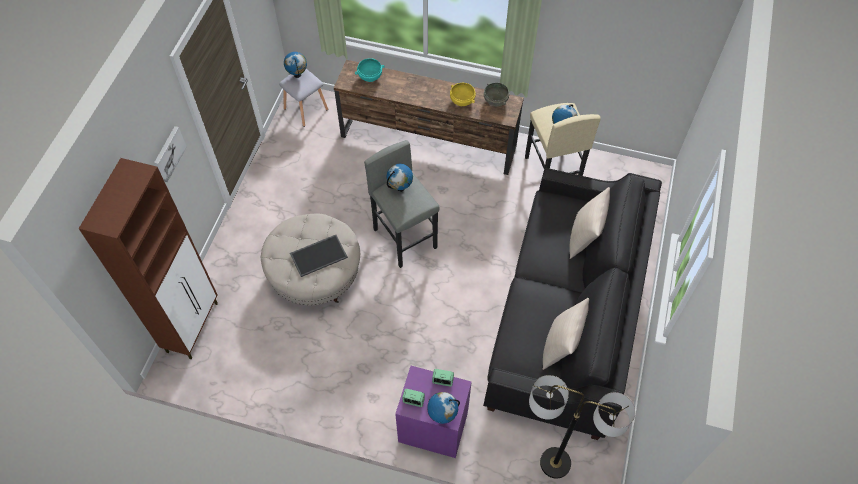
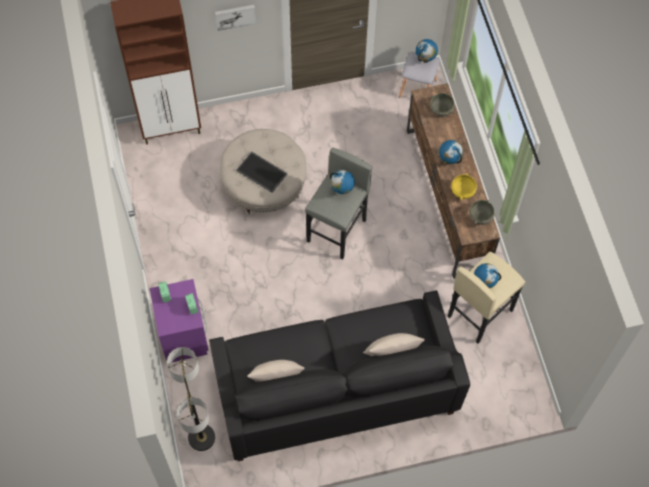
camera: 60 degrees right, 5 degrees up
(370, 76) = (441, 110): turquoise bowl -> grey bowl
(442, 415) = (165, 320): globe -> globe (449, 160)

